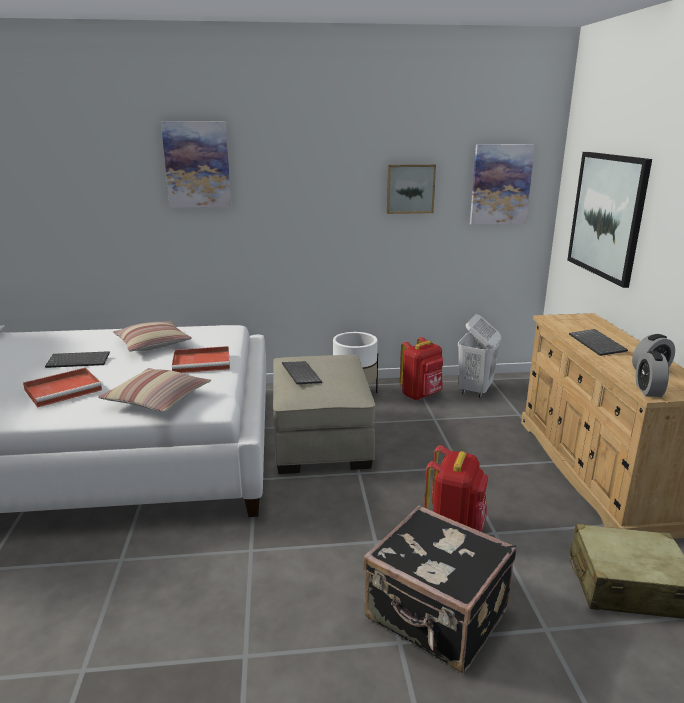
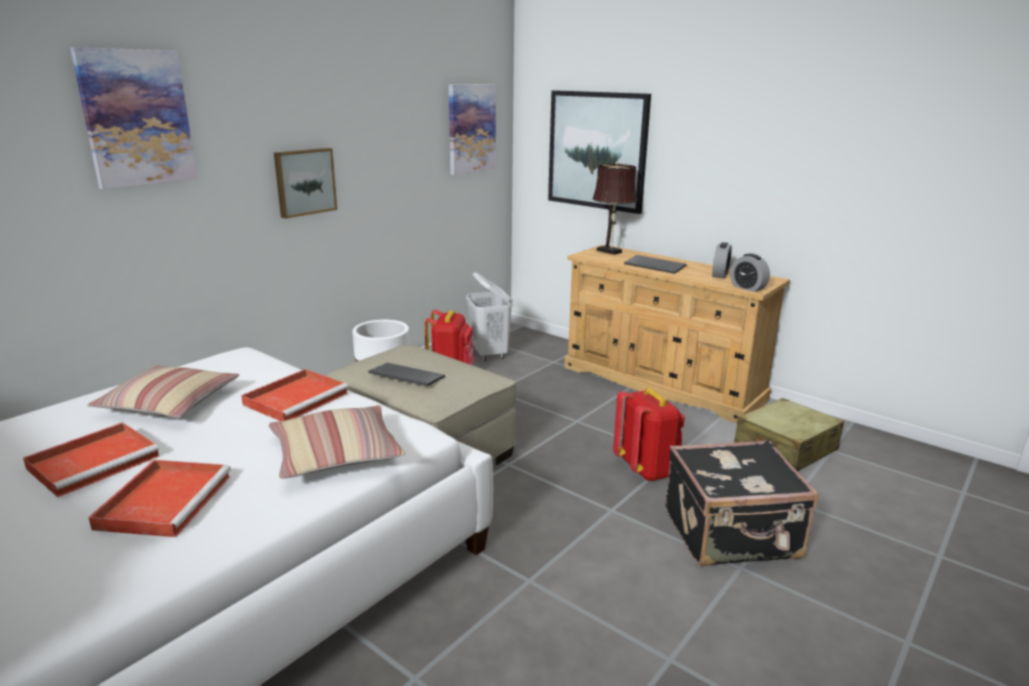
camera: 45 degrees left, 0 degrees up
(79, 361) = (96, 461): keyboard -> red tray
(410, 188) = (396, 138): picture -> picture (304, 182)
(584, 321) = (611, 252): none -> brown table lamp

